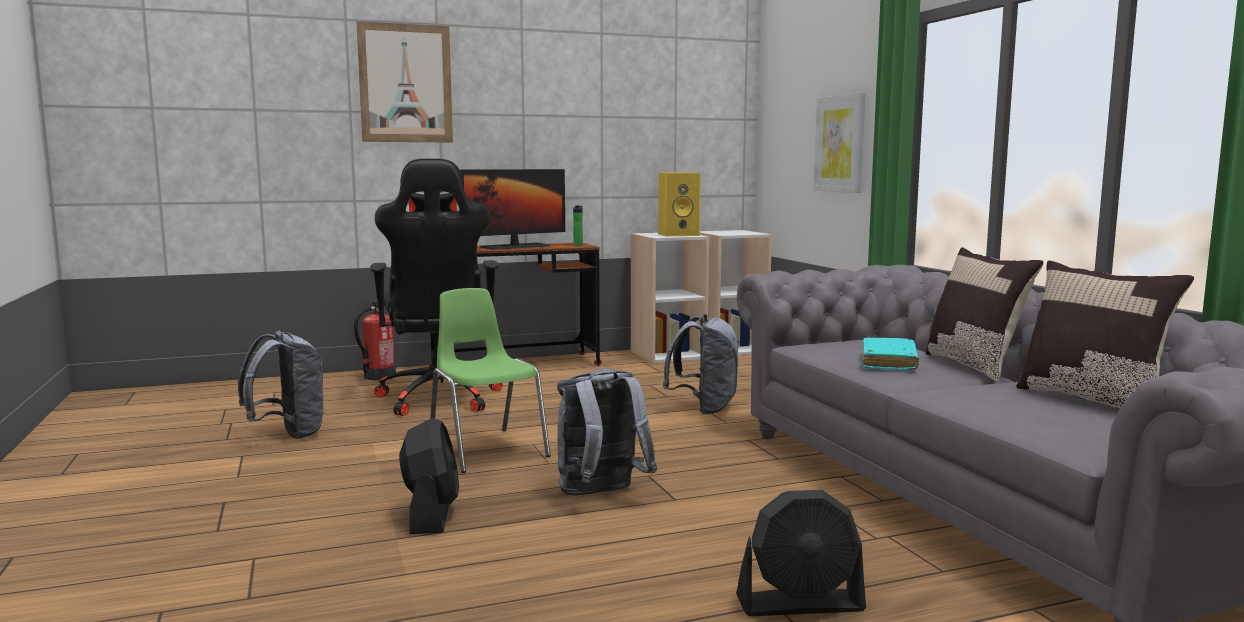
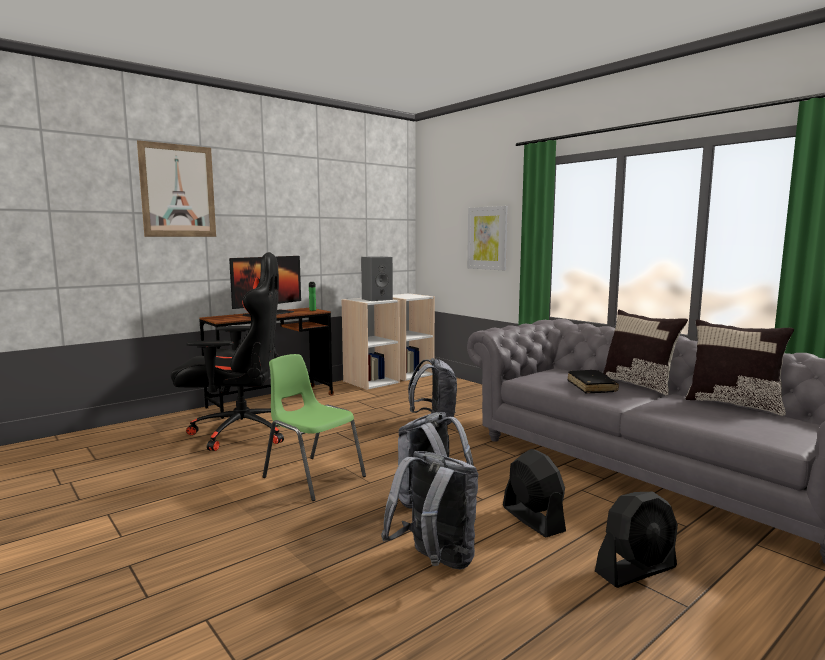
camera: 20 degrees left, 0 degrees up
(288, 434) = (134, 486): grey backpack -> grey backpack (434, 562)
(379, 376) = (169, 422): fire extinguisher -> none
(431, 514) = (322, 544): black fan -> black fan (532, 519)
(440, 395) = (234, 433): black office chair -> black office chair turned 60 degrees counterclockwise
(679, 234) = (377, 299): yellow speaker -> grey speaker
(888, 362) = (591, 387): turquoise book -> black book

